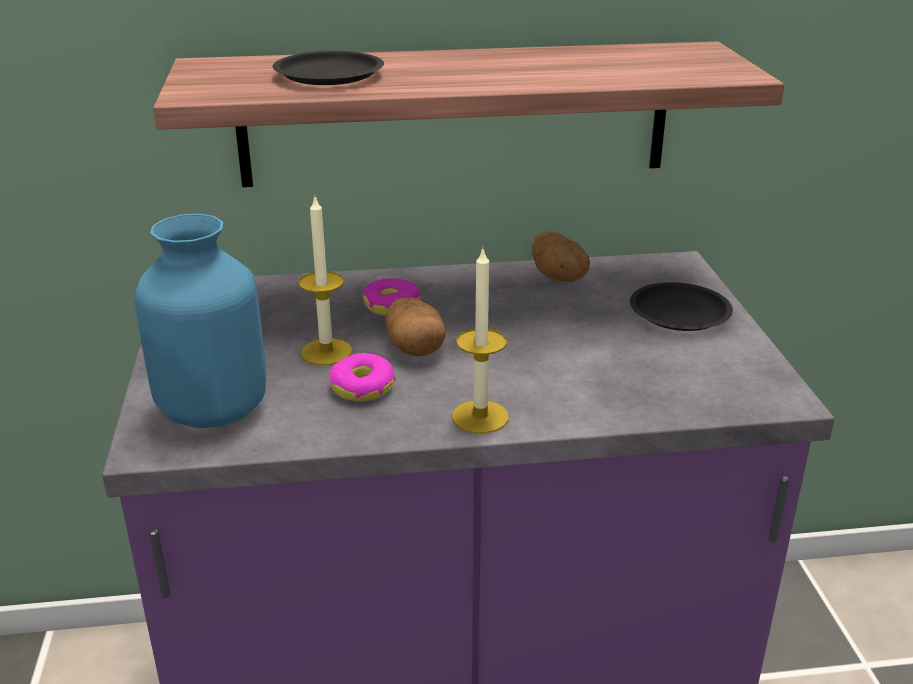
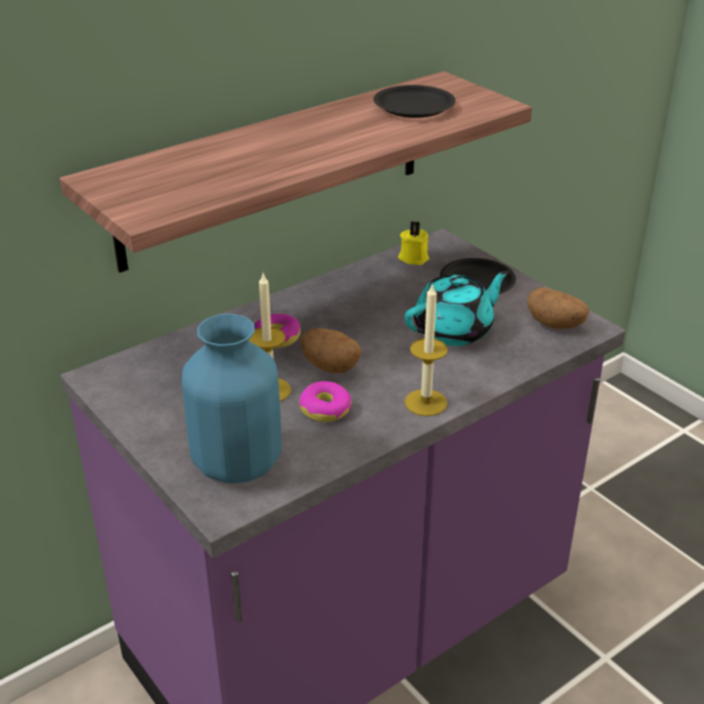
camera: 30 degrees left, 5 degrees up
(329, 75) = (219, 168): black plate -> black plate (413, 107)
(560, 278) = (373, 277): potato -> potato (555, 324)
(598, 354) = (454, 330): none -> turquoise teapot
(628, 270) = (413, 257): none -> yellow candle

